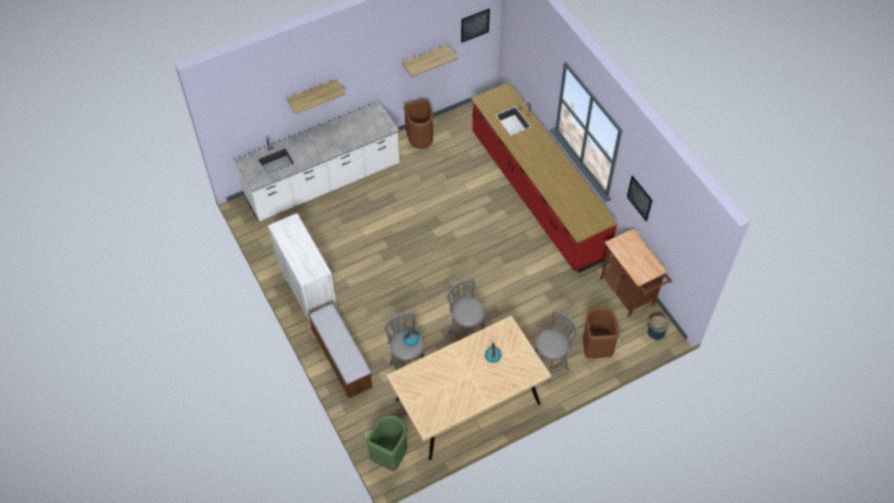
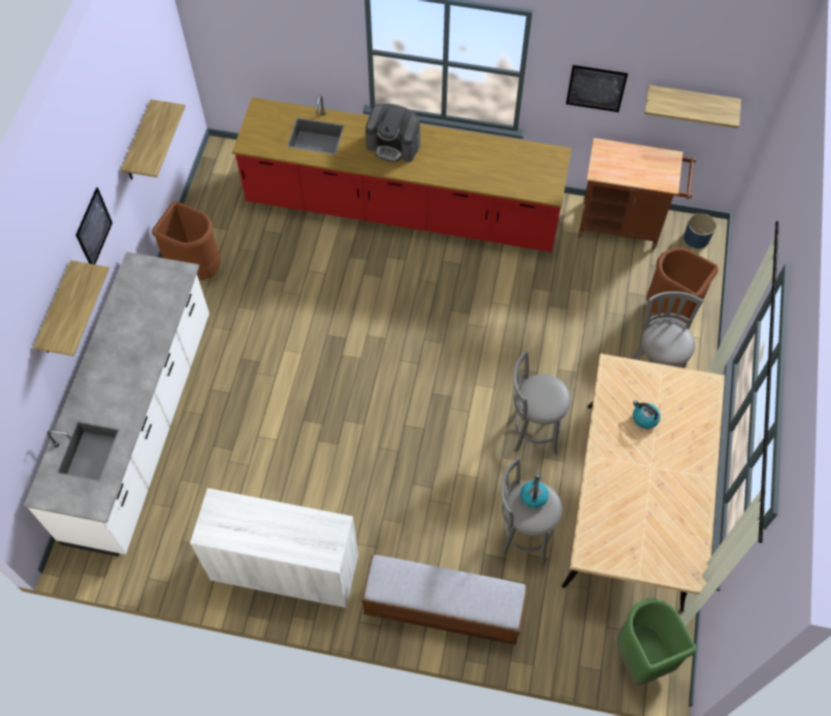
camera: 50 degrees left, 5 degrees up
(475, 25) = (162, 46): picture -> picture (94, 228)
(540, 153) = (394, 144): none -> coffee machine
(675, 242) = (691, 101): none -> shelf

